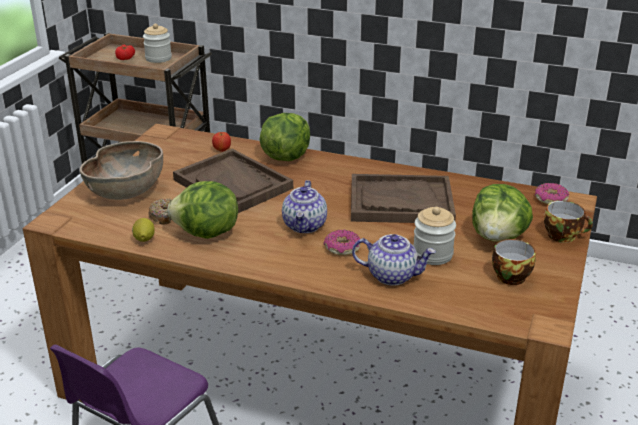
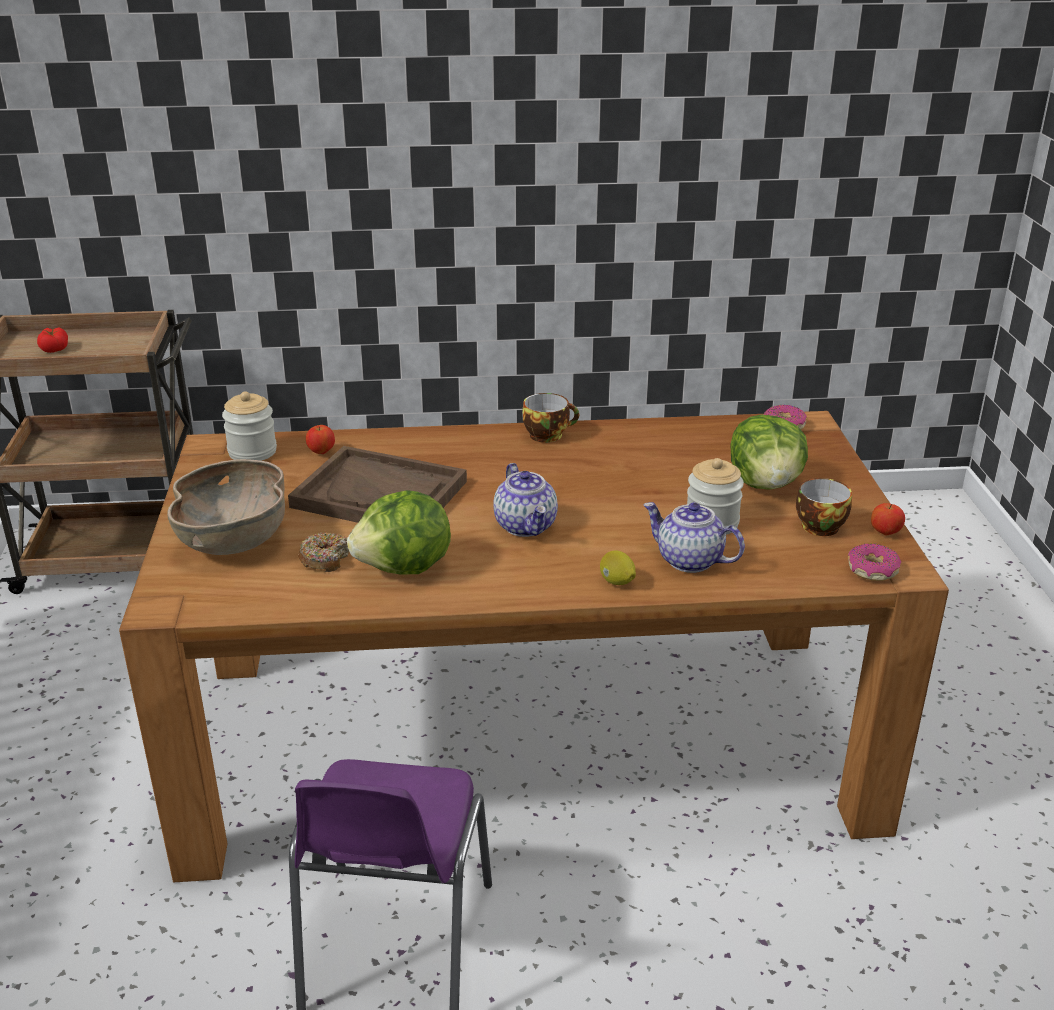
camera: 25 degrees left, 0 degrees up
(144, 239) = (324, 599): lemon -> lemon (617, 582)
(158, 58) = (109, 340): jar -> jar (252, 452)
(285, 156) = (418, 442): lettuce -> none
(342, 248) = (598, 542): donut -> donut (872, 570)
(392, 275) = (688, 560): teapot -> teapot turned 135 degrees counterclockwise
(400, 202) = (617, 468): brown tray -> none
(558, 293) = (885, 532): none -> apple
(563, 235) = (833, 464): cup -> cup (548, 434)

